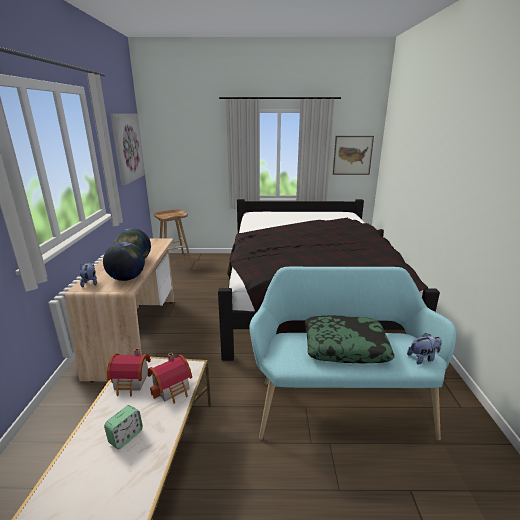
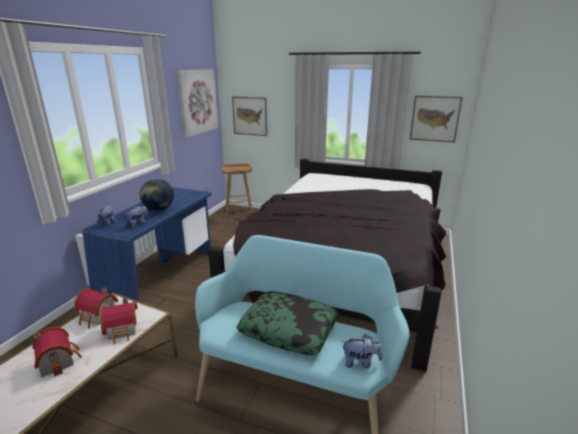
camera: 20 degrees right, 0 degrees up
(126, 436) = (59, 360): alarm clock -> toy house
(127, 278) = (138, 224): globe -> plush toy
(138, 334) = (162, 277): beige desk -> blue desk
(177, 161) = (250, 116): none -> picture

